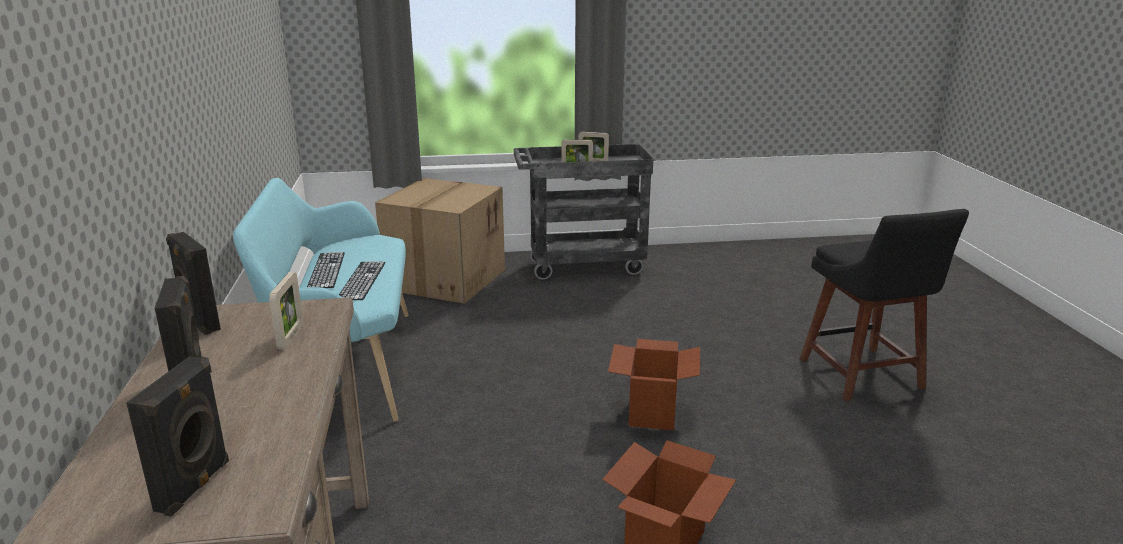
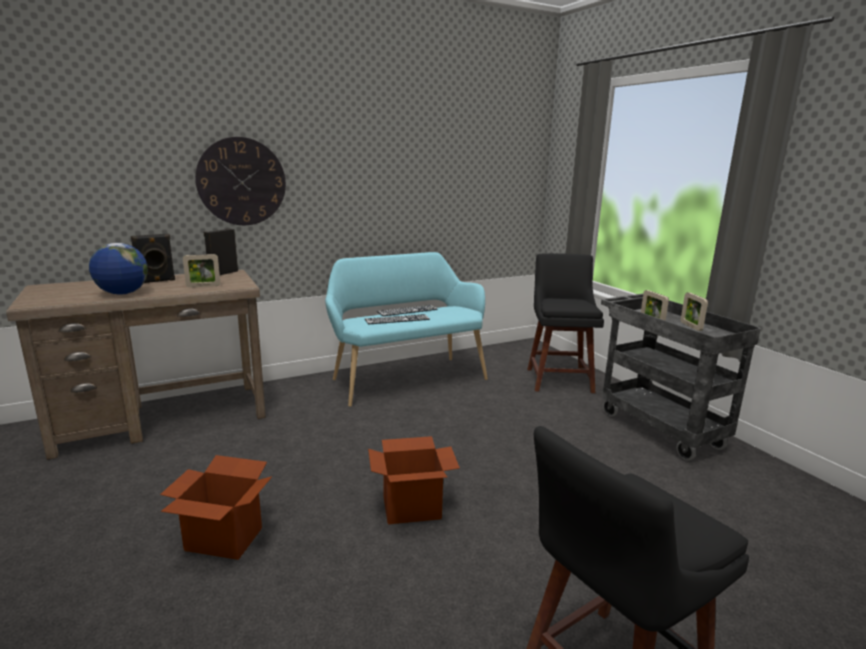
camera: 70 degrees right, 5 degrees down
(141, 137) = (241, 181): none -> wall clock
(195, 486) = (58, 294): black speaker -> none
(269, 409) = (123, 293): none -> globe
(445, 278) = (559, 379): cardboard box -> black stool

